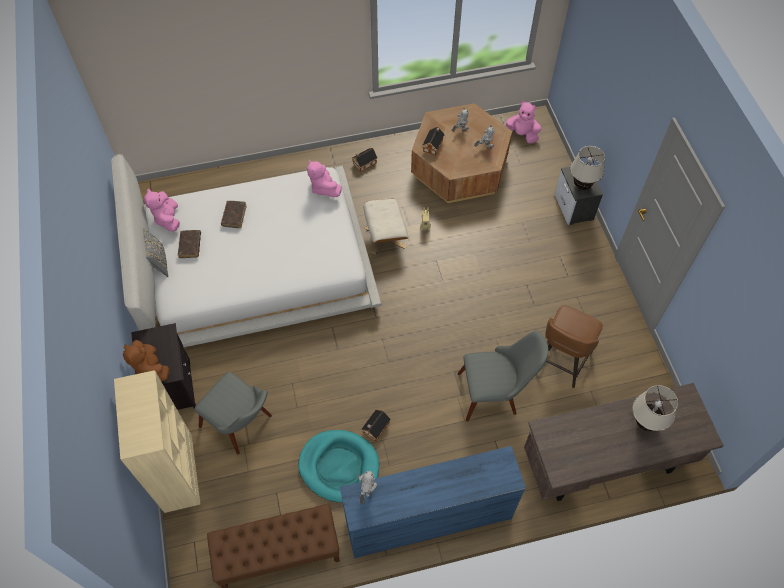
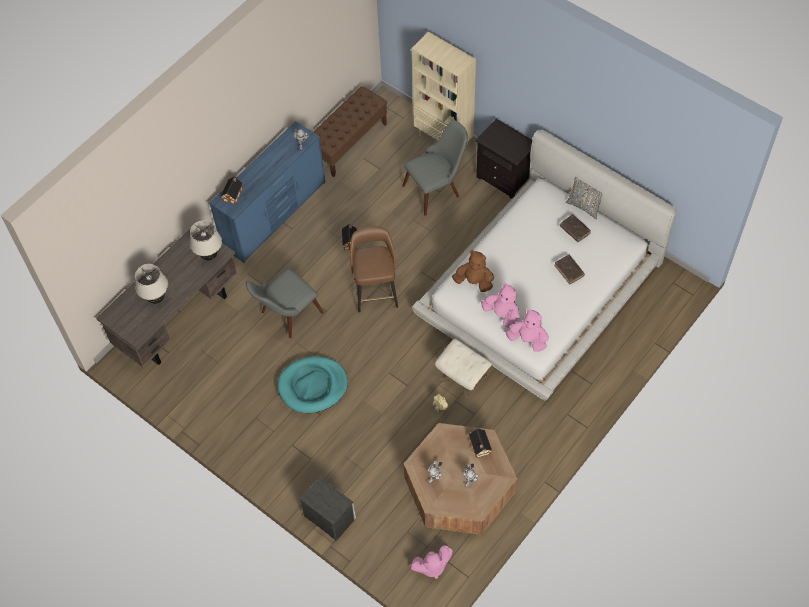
camera: 145 degrees right, 0 degrees up
(150, 368) = (501, 133): brown plush toy -> brown plush toy (474, 281)
(168, 219) = (613, 238): pink plush toy -> pink plush toy (502, 314)
(243, 425) = (437, 188): grey chair -> grey chair turned 150 degrees clockwise
(339, 466) = (354, 206): turquoise dog bed -> turquoise dog bed (313, 386)
(363, 163) = (543, 432): toy house -> toy house (233, 194)
(561, 361) = (253, 370): brown stool -> brown stool (375, 291)
(581, 186) = (323, 494): beige table lamp -> beige table lamp (209, 256)

